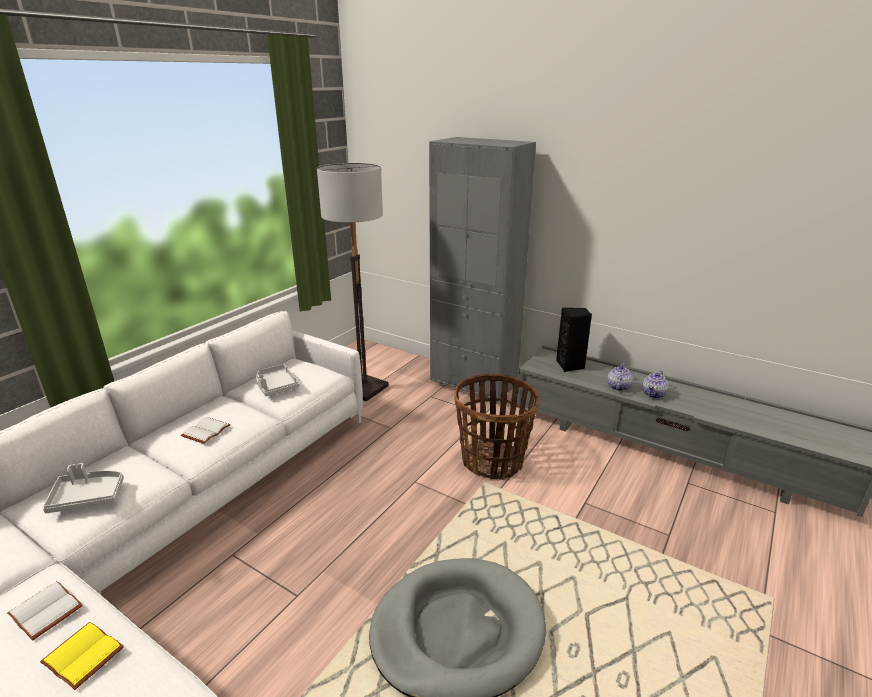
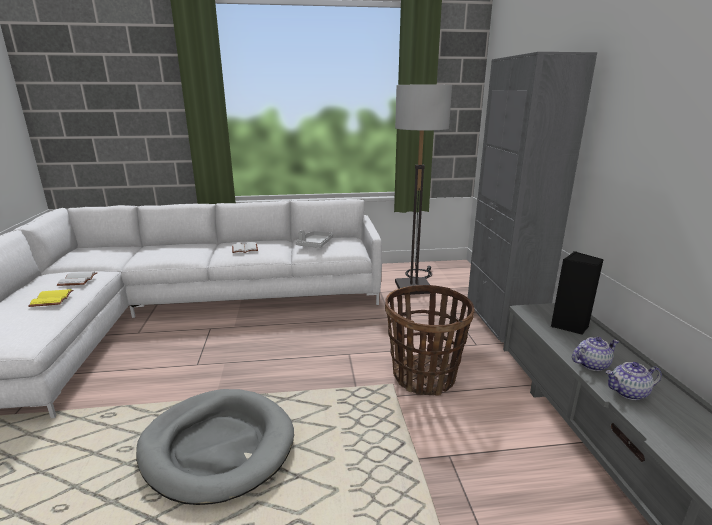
camera: 50 degrees right, 5 degrees down
(88, 497) = (161, 252): grey tray -> none

